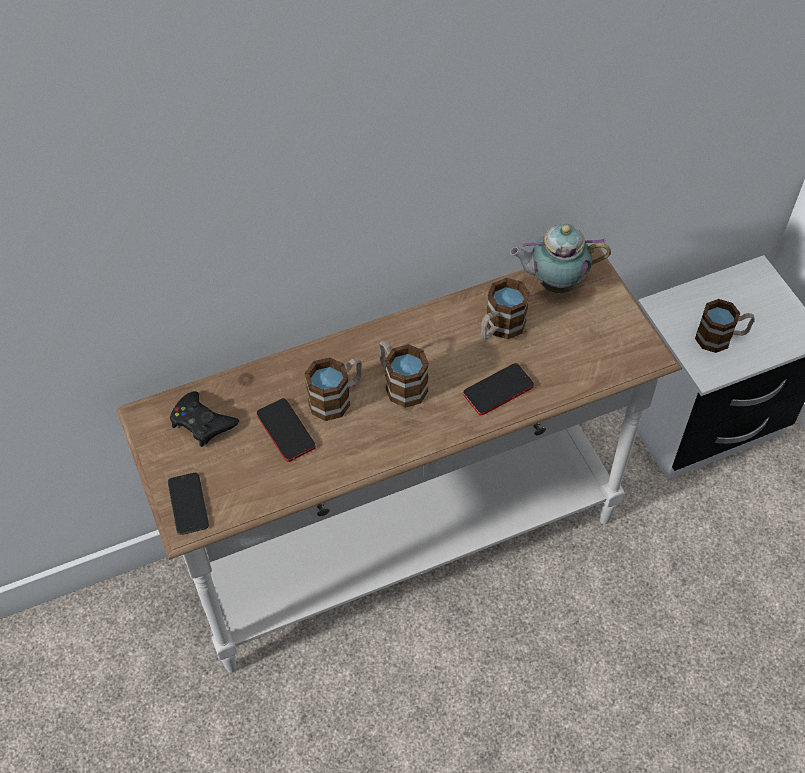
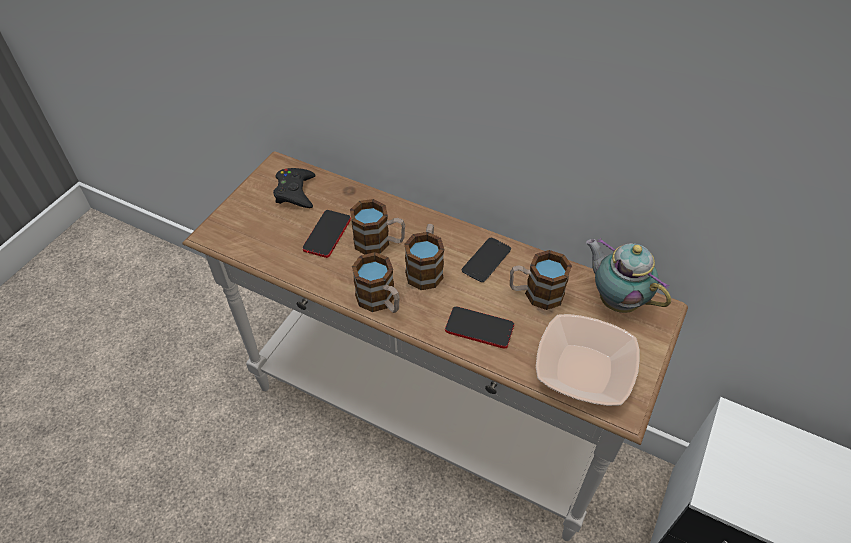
camera: 50 degrees right, 5 degrees down
(188, 504) = (227, 224): phone -> phone (486, 260)
(597, 352) = (584, 369): none -> bowl
(721, 338) = (758, 483): mug -> mug (380, 301)

